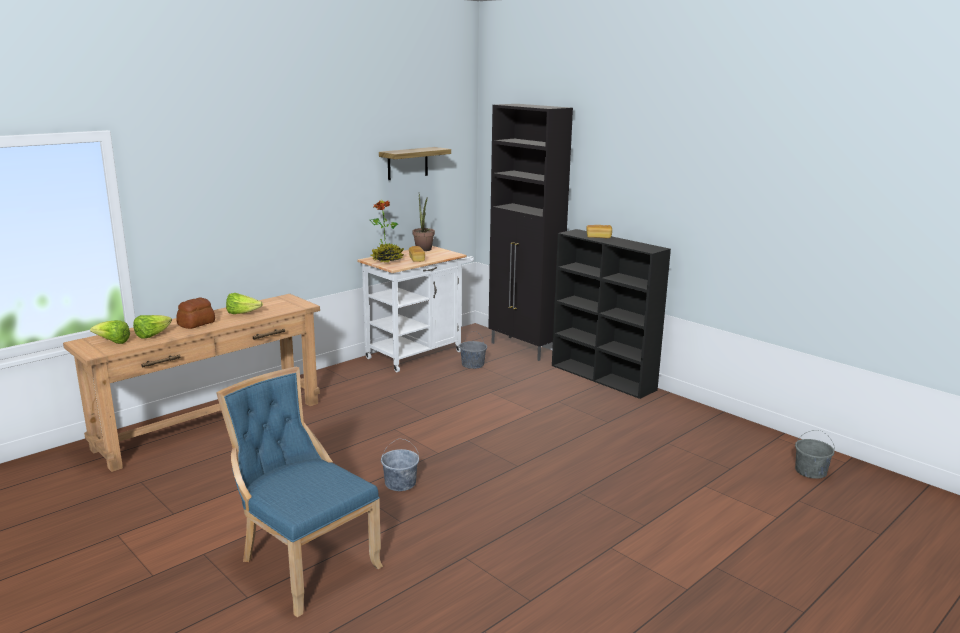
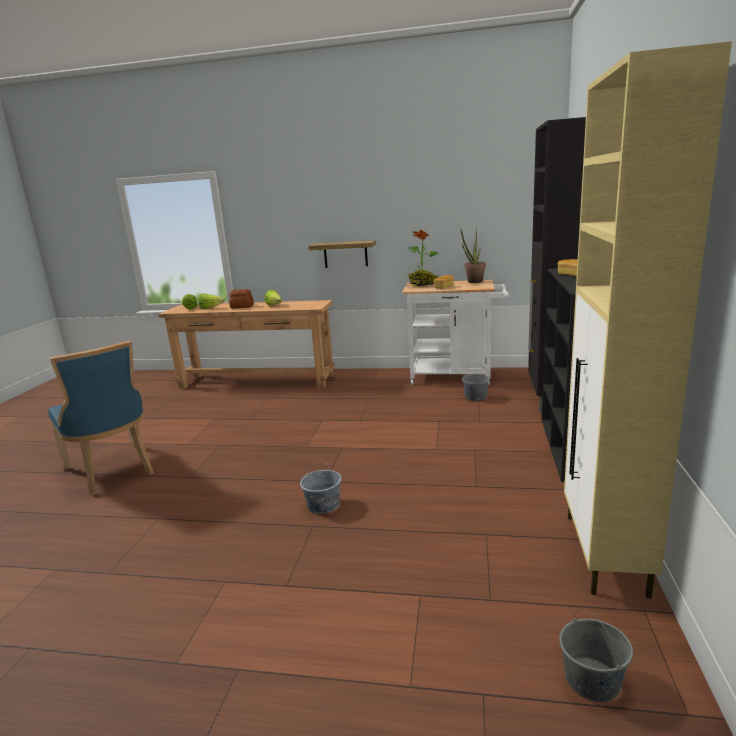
camera: 55 degrees right, 0 degrees up
(304, 564) = (113, 471): blue chair -> blue chair turned 135 degrees clockwise
(400, 483) = (244, 454): grey bucket -> grey bucket (323, 505)
(407, 163) = (468, 198): shelf -> shelf (345, 254)
(725, 424) = (604, 554): none -> beige cabinet

